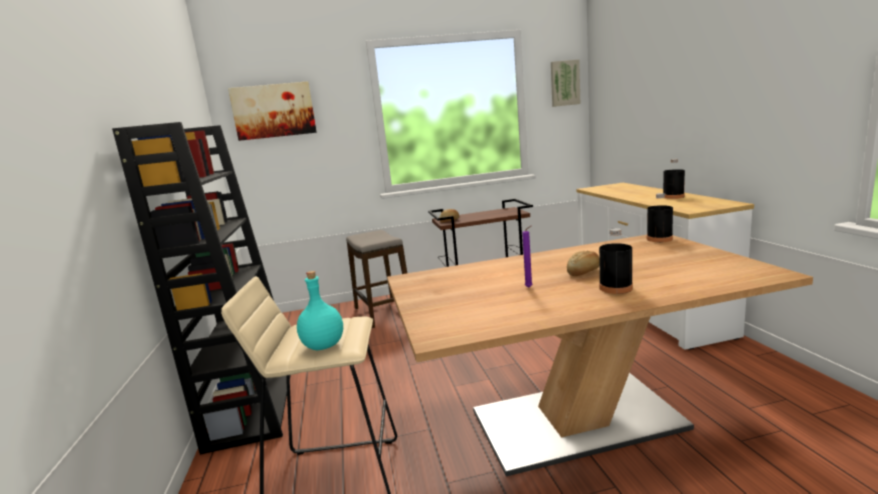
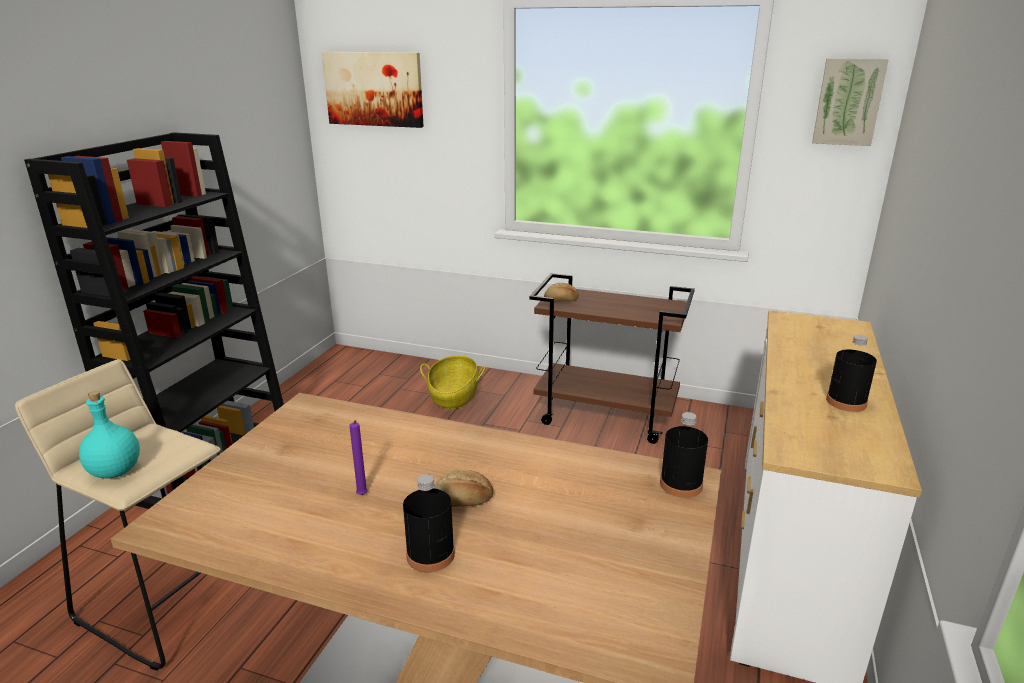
camera: 30 degrees right, 10 degrees up
(383, 313) = (453, 396): stool -> basket

